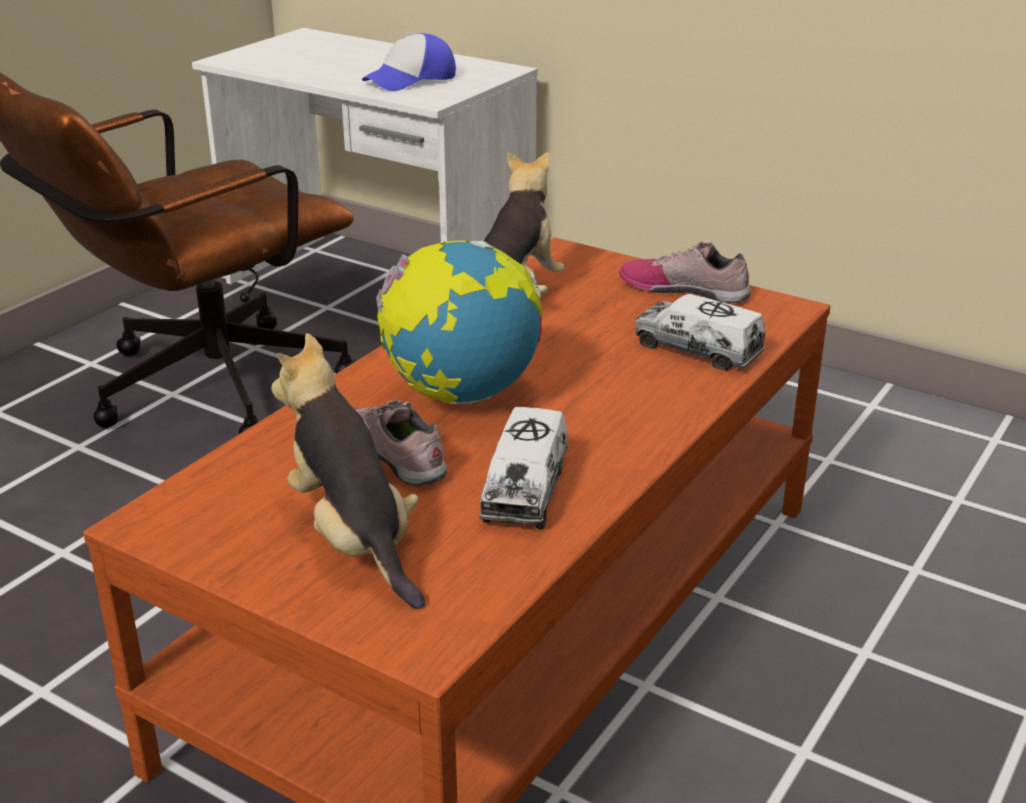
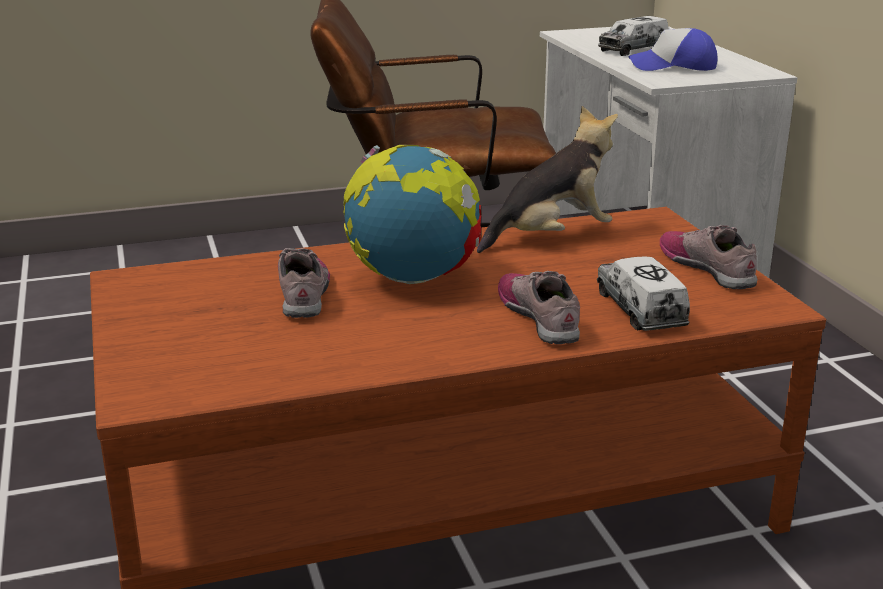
camera: 40 degrees right, 5 degrees down
(354, 539) = (204, 330): plush toy -> none
(525, 490) = (349, 345): toy truck -> toy truck (633, 49)
(636, 389) = (540, 317): none -> shoe

